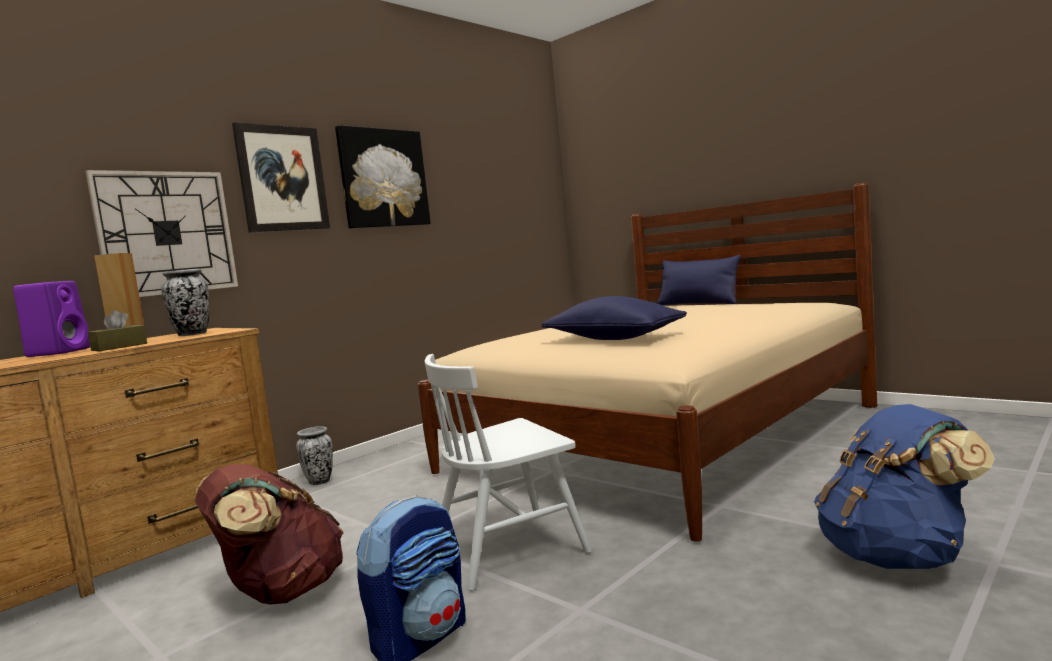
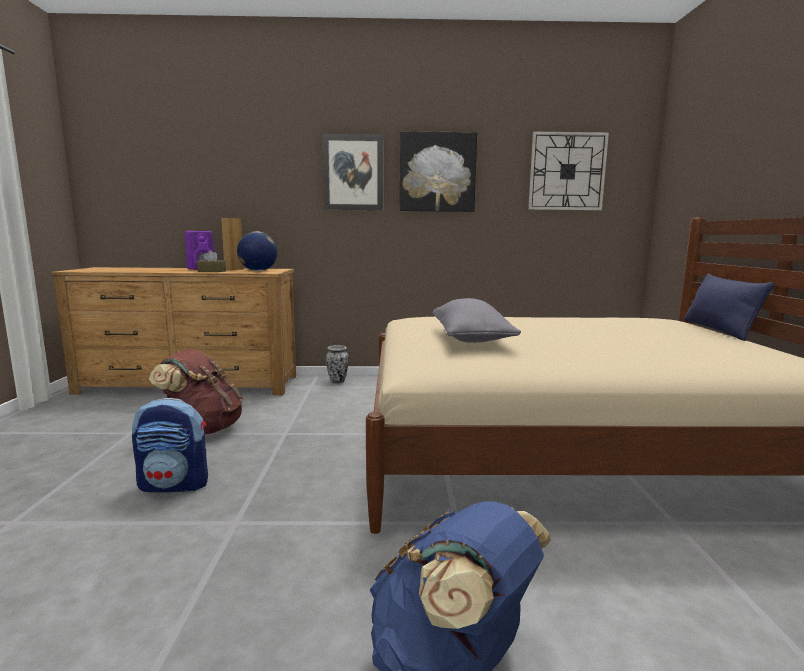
camera: 45 degrees right, 5 degrees up
(166, 233) = (274, 207): wall clock -> wall clock (567, 171)
(192, 334) = (258, 271): vase -> globe
(509, 548) = (301, 467): white chair -> none
(614, 339) = (470, 339): blue pillow -> grey pillow

